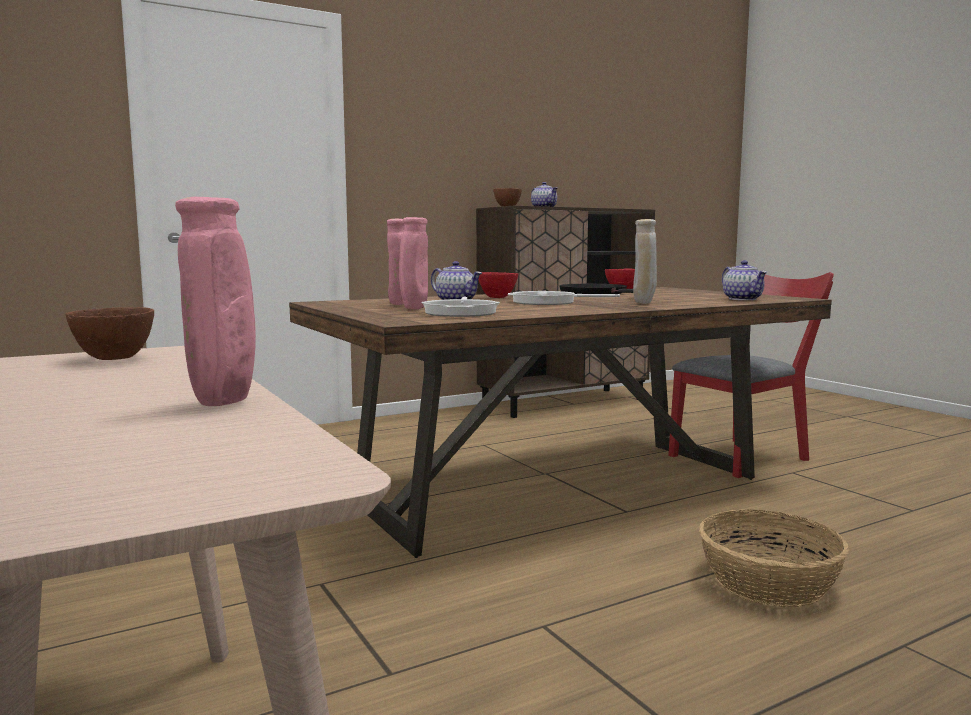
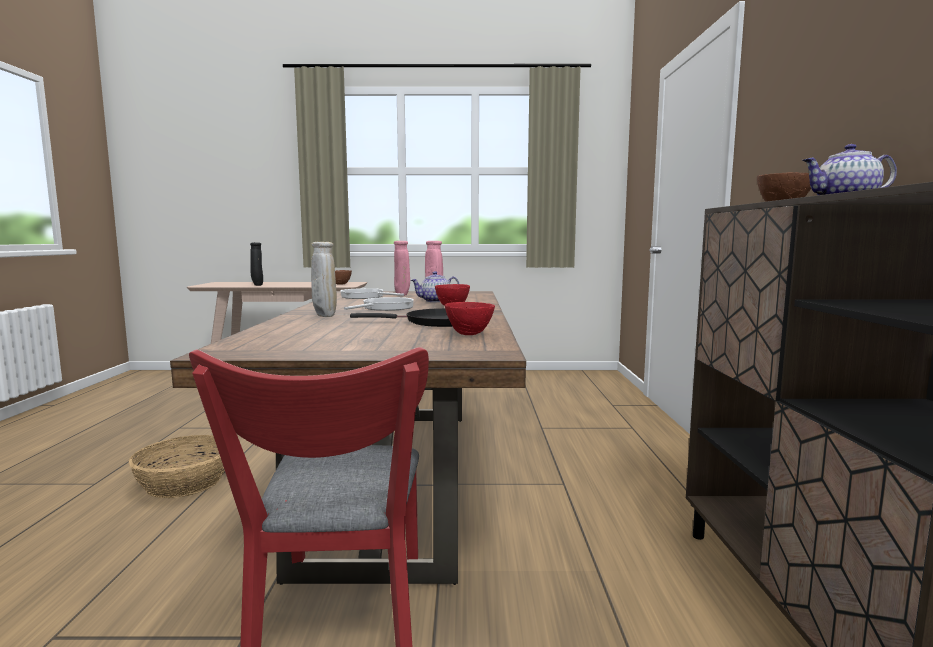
camera: 120 degrees right, 0 degrees up
(224, 404) = (257, 285): pink vase -> black vase
(743, 299) = (273, 338): teapot -> none

